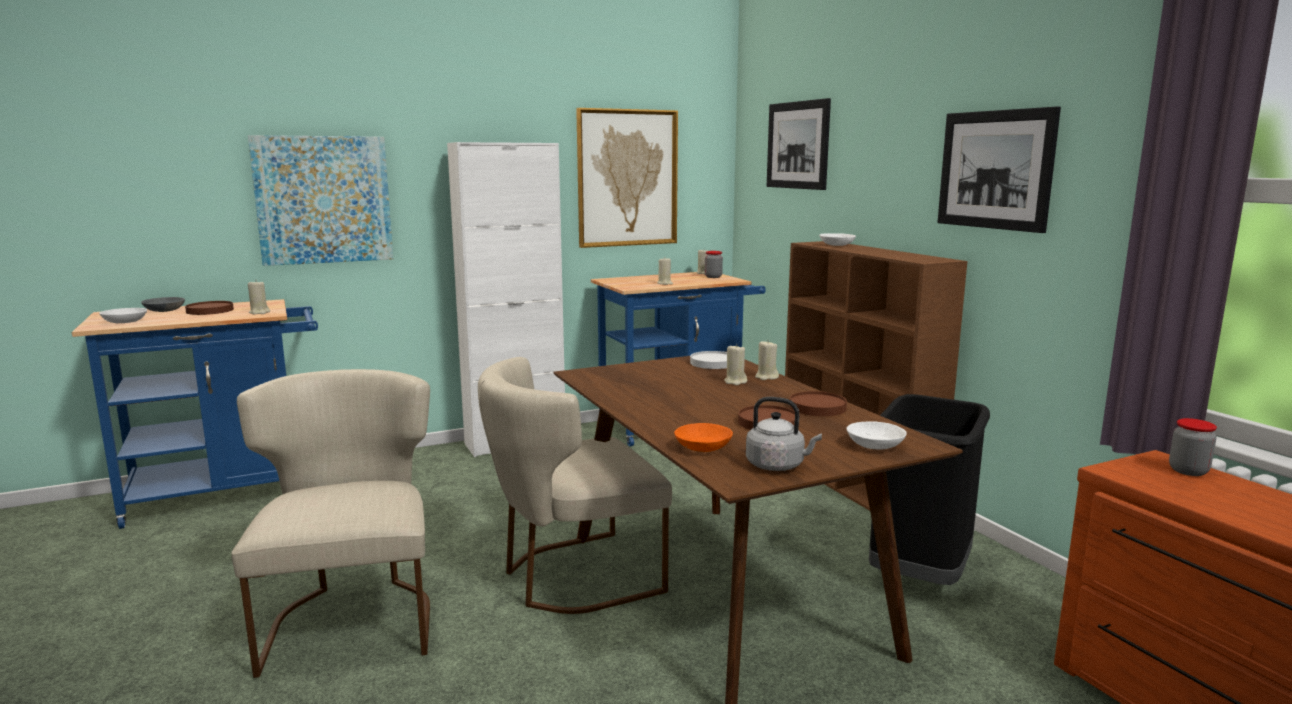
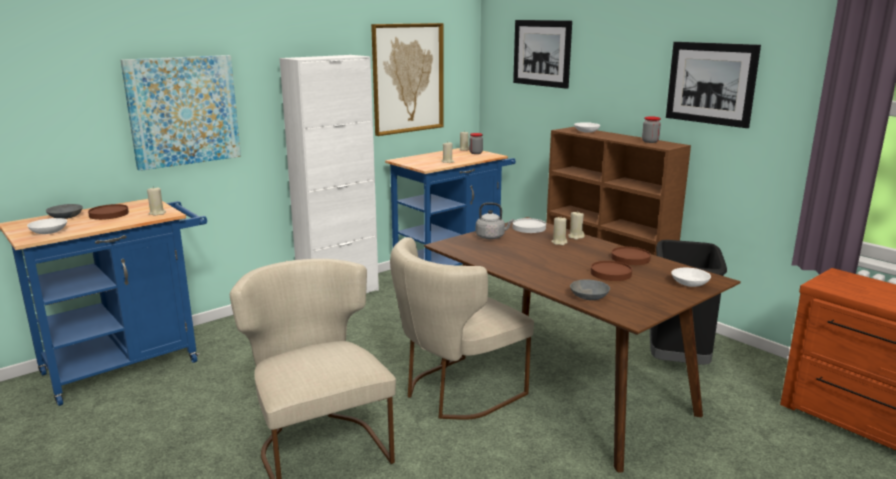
camera: 15 degrees left, 5 degrees up
(704, 447) = (589, 296): orange bowl -> grey bowl
(778, 466) = (647, 305): grey kettle -> grey kettle (492, 237)
(1188, 471) = (858, 280): jar -> jar (650, 141)

